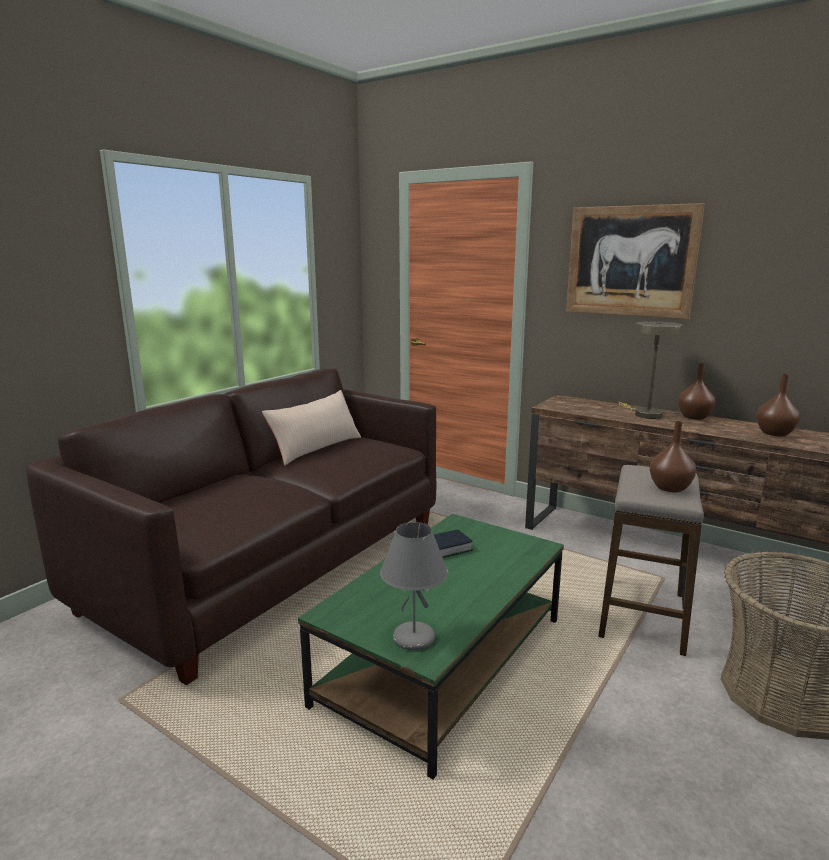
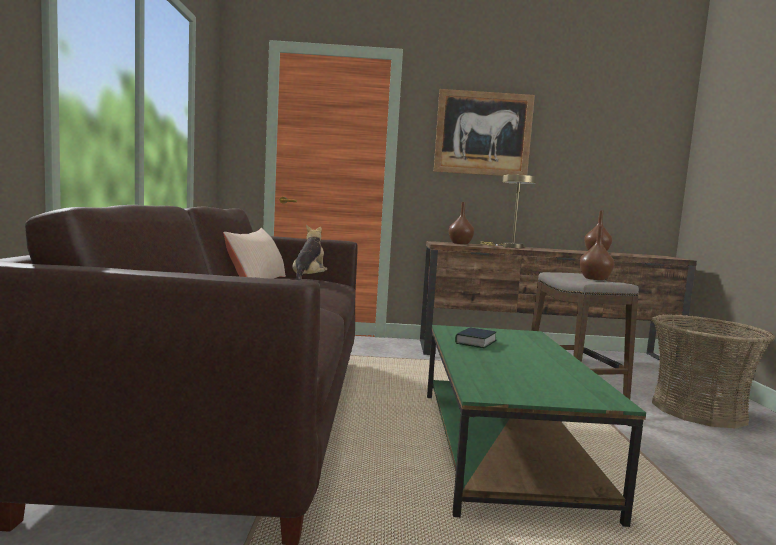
camera: 35 degrees left, 10 degrees down
(369, 445) = (308, 279): none -> plush toy
(413, 638) = (577, 393): grey table lamp -> none
(695, 417) = (539, 248): brown vase -> brown vase (460, 243)

